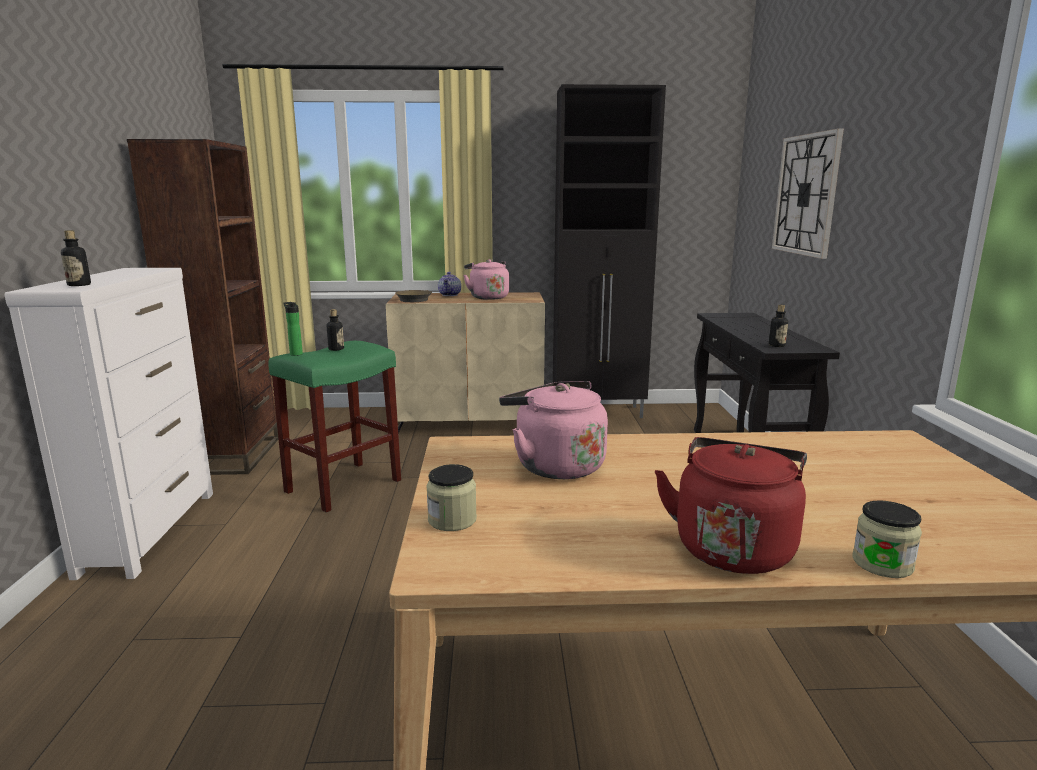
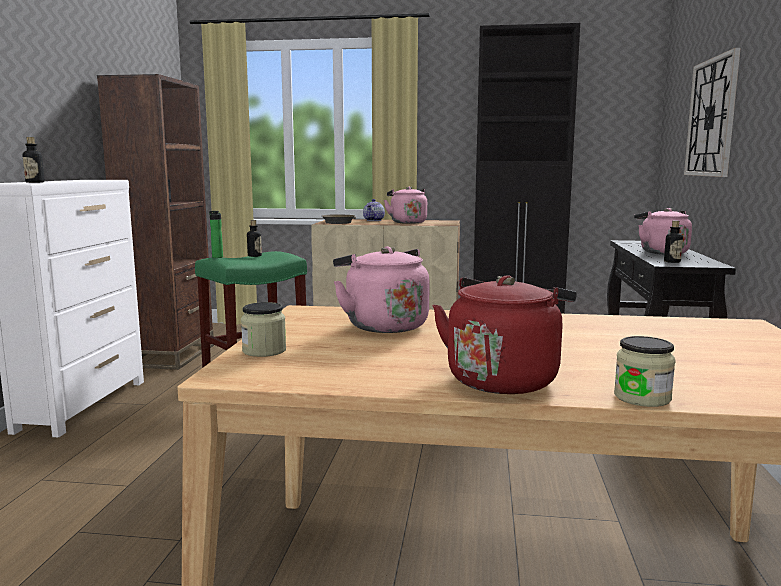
camera: 10 degrees right, 5 degrees down
(757, 331) = (661, 252): none -> pink kettle

